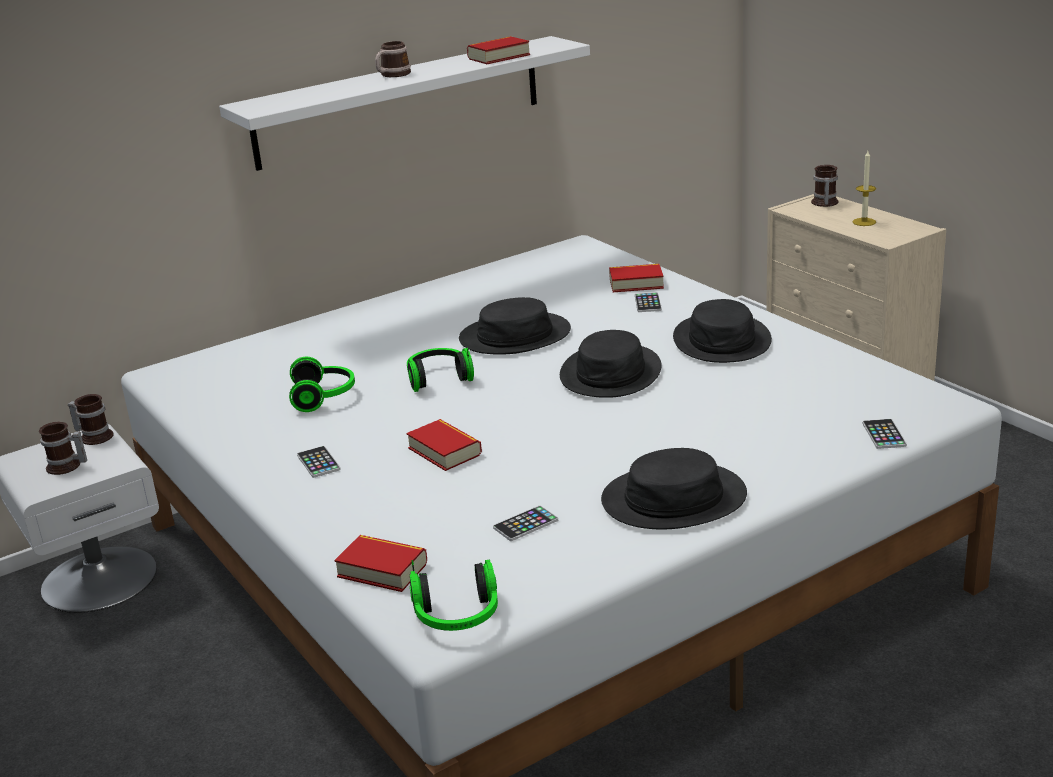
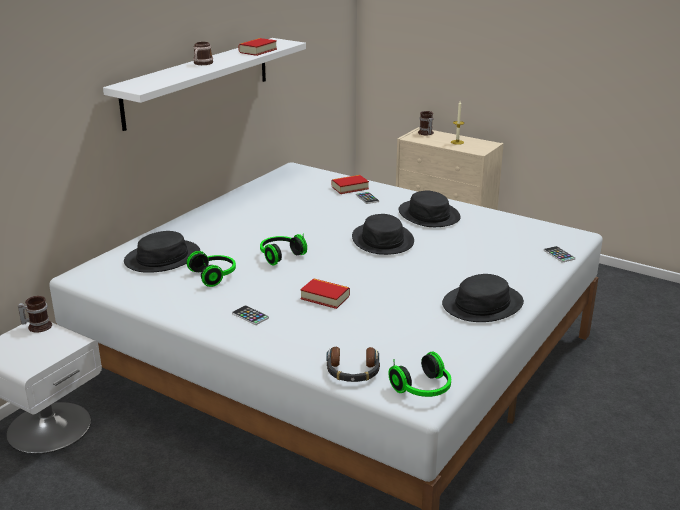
camera: 25 degrees left, 0 degrees up
(66, 467) = (34, 349): mug -> none
(382, 570) = (352, 371): book -> headphones
(515, 336) = (304, 225): black hat -> black hat (162, 258)
(525, 524) = (413, 331): phone -> none

